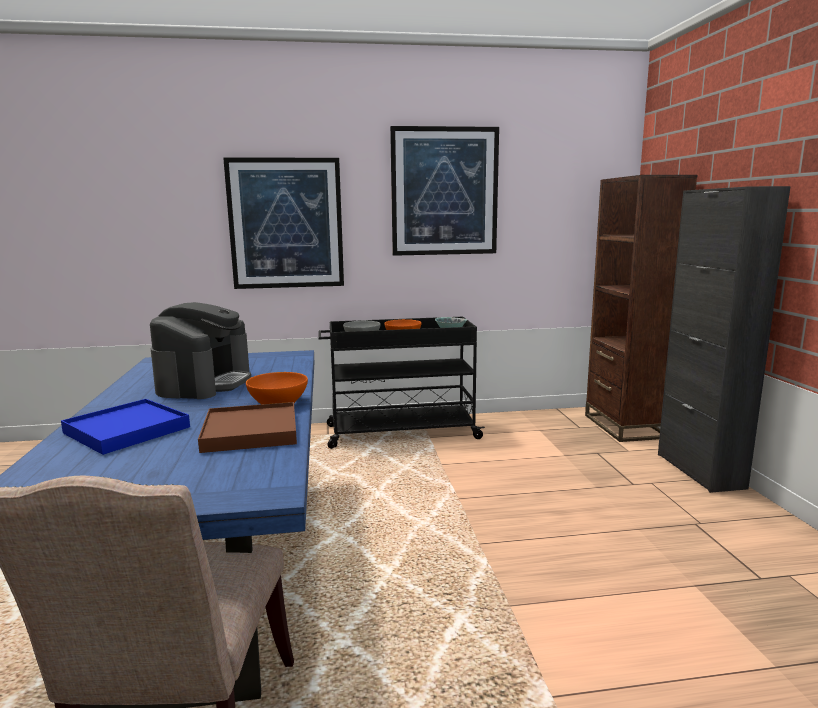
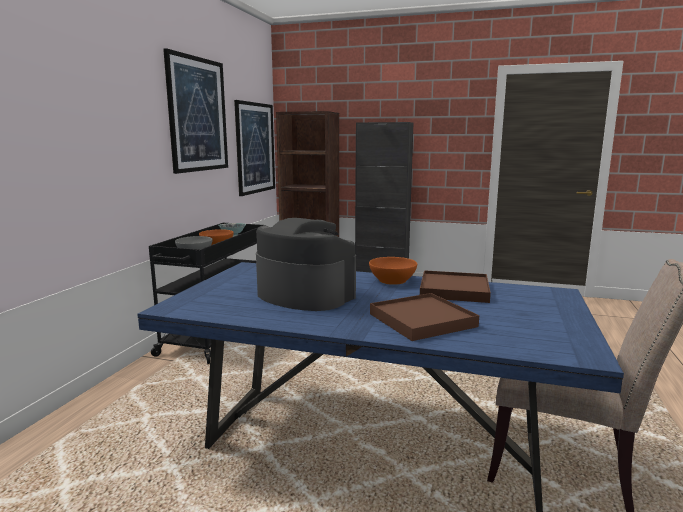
camera: 65 degrees left, 0 degrees up
(127, 430) = (421, 320): blue tray -> brown tray
(286, 224) = (94, 143): picture -> picture (255, 148)

